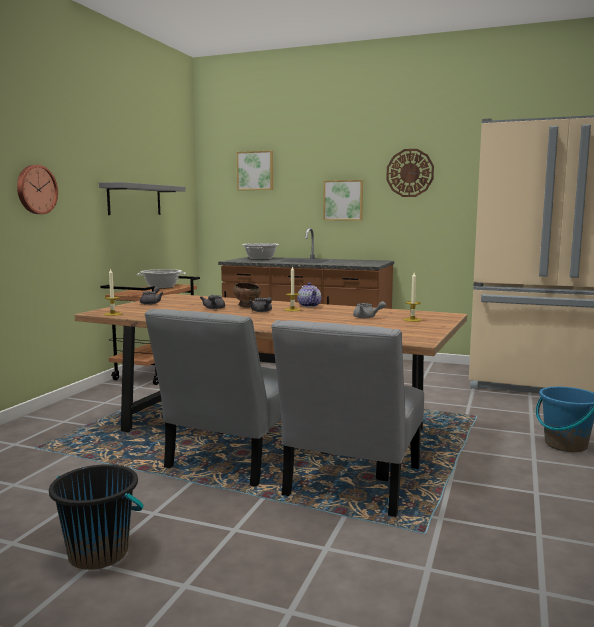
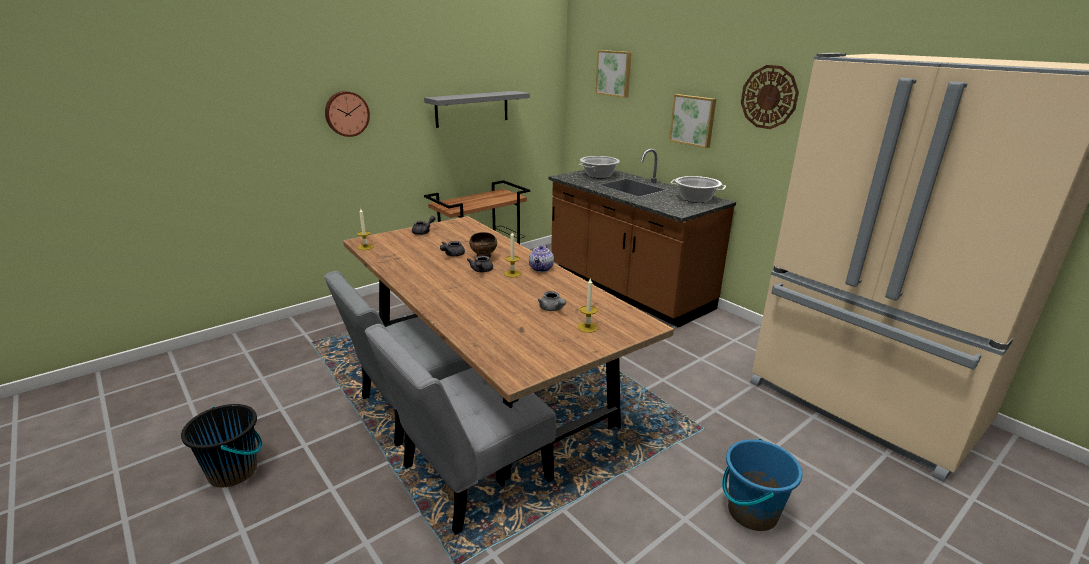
camera: 30 degrees right, 15 degrees up
(162, 287) = (491, 196): cooking pot -> cooking pot (696, 199)

